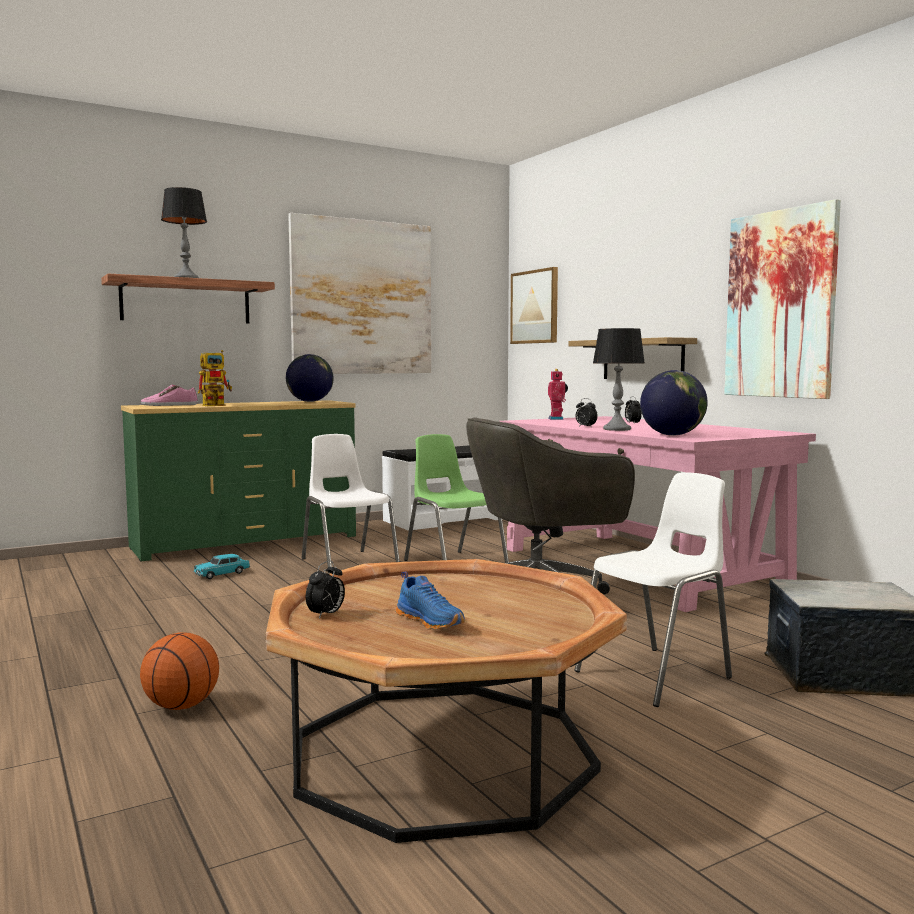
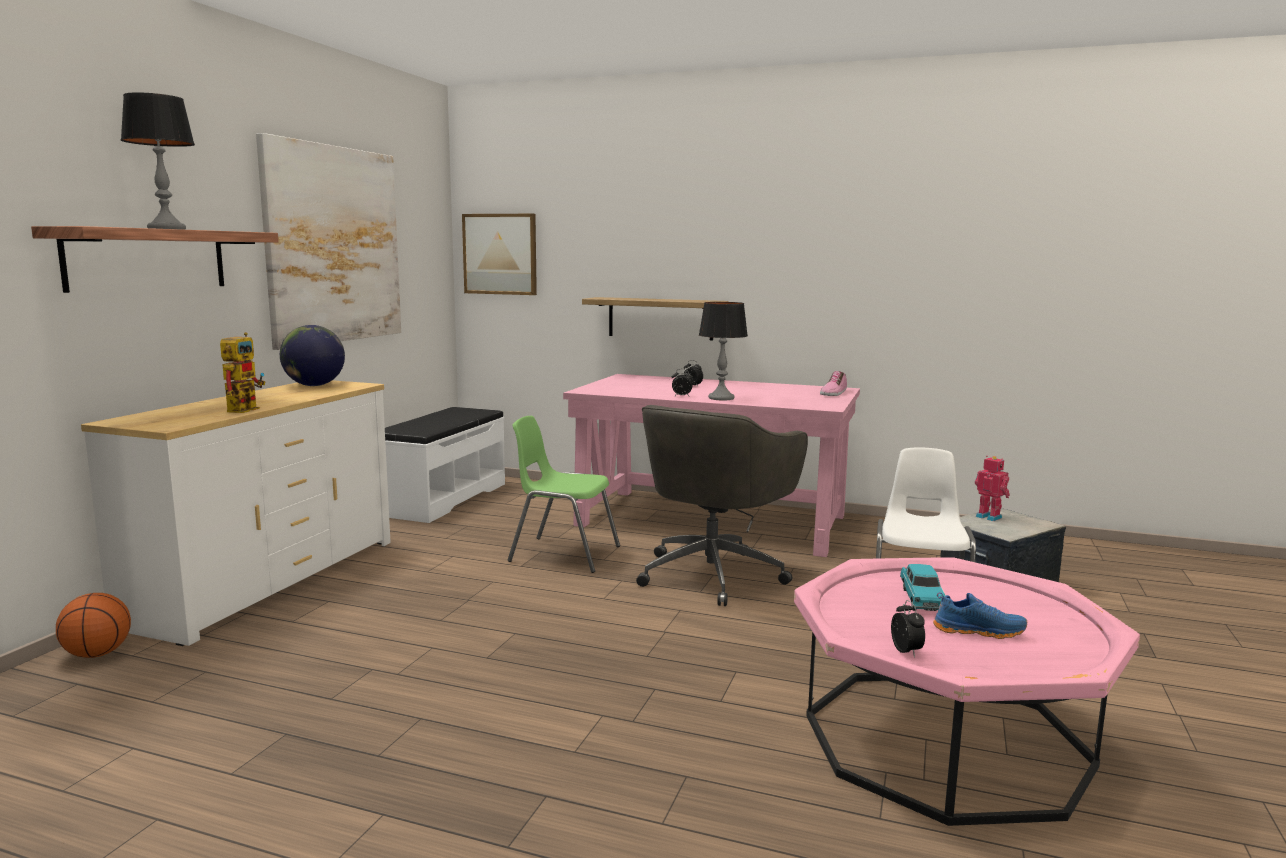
camera: 40 degrees left, 5 degrees up
(169, 405) = (168, 416): shoe -> shoe (833, 393)
(181, 706) = (683, 796): basketball -> basketball (97, 654)
(222, 574) = (346, 633): turquoise toy car -> turquoise toy car (922, 599)
(245, 542) = (267, 581): green dresser -> white dresser
(348, 563) = (458, 579): white chair -> none
(442, 753) = (945, 740): brown coffee table -> pink coffee table
(557, 419) = (602, 384): toy robot -> toy robot (989, 517)
(672, 435) = (794, 403): globe -> none
(780, 304) = (820, 277): picture -> none

